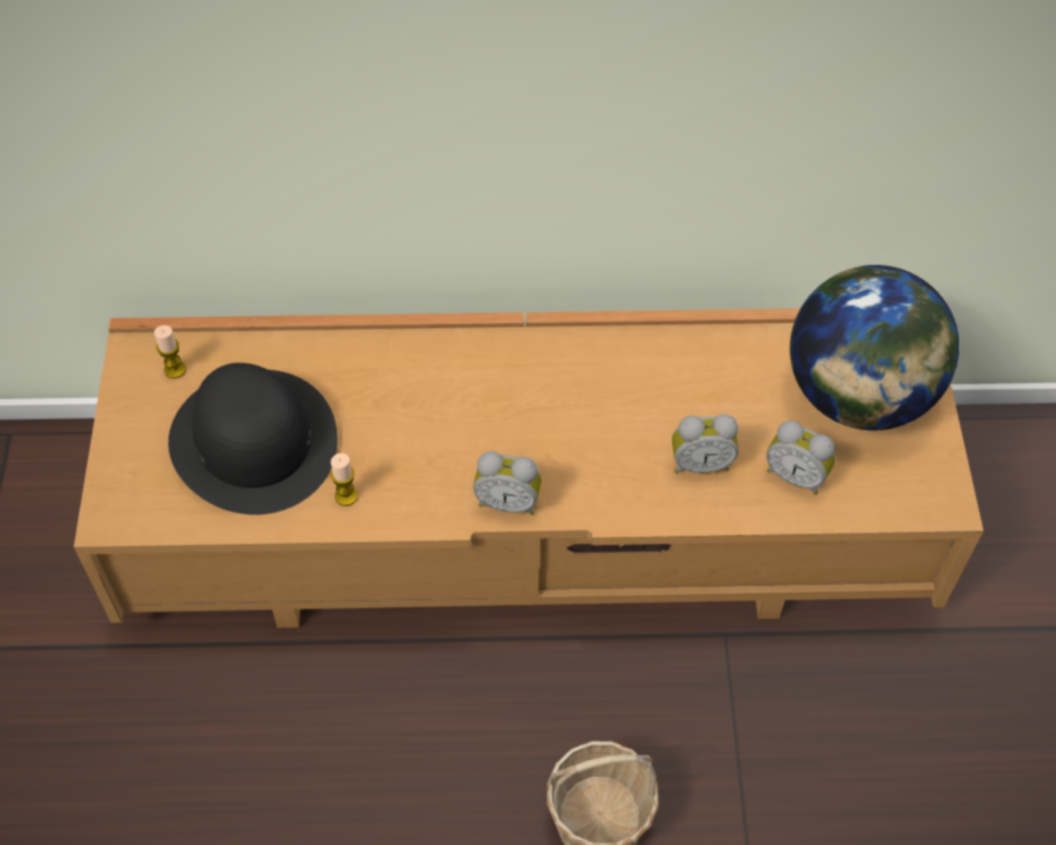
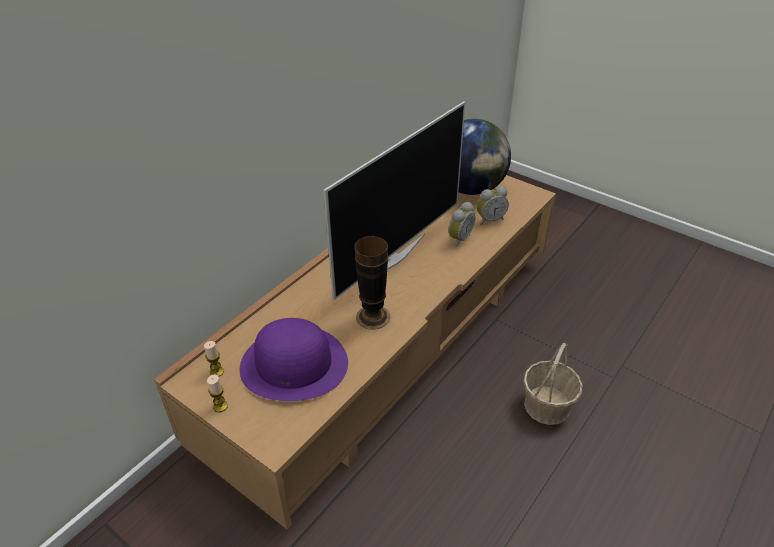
camera: 50 degrees left, 15 degrees down
(254, 441) = (294, 364): black hat -> purple hat
(346, 496) = (362, 348): candle -> candle (220, 406)
(418, 468) = (373, 317): none -> vase
(508, 501) = (420, 299): alarm clock -> none
(570, 406) = (393, 257): none -> television

